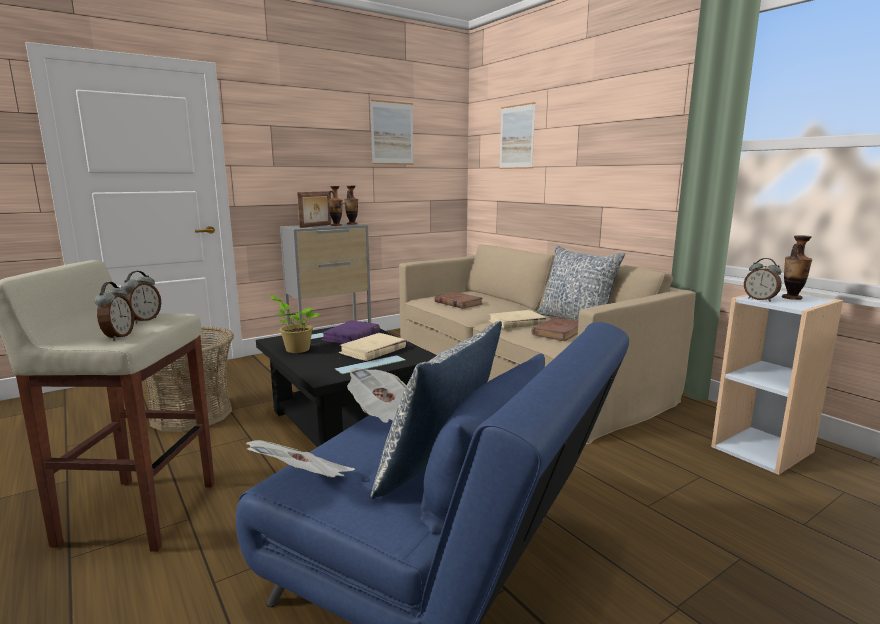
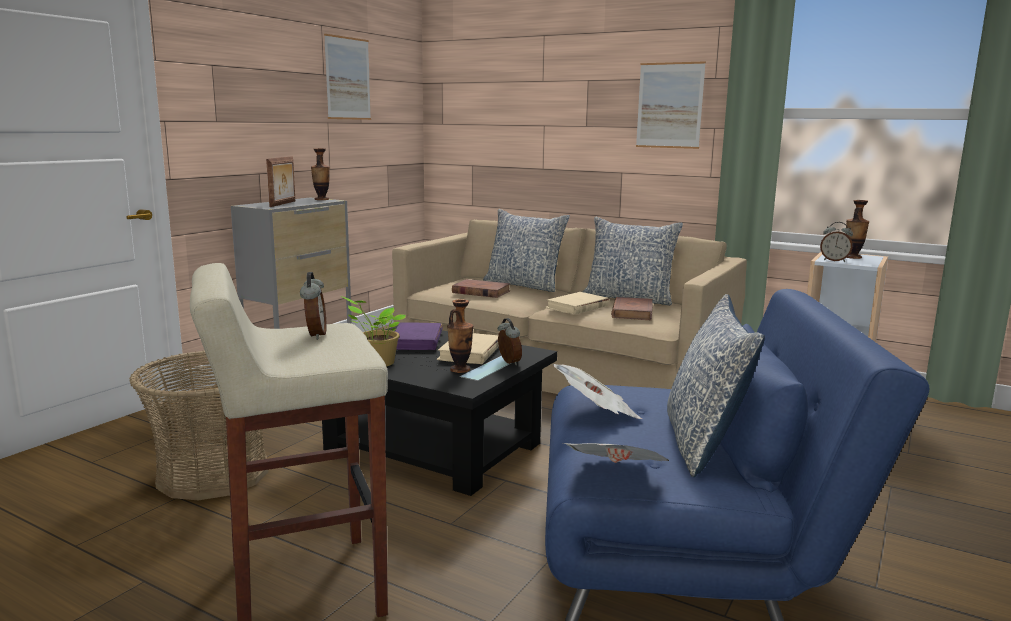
camera: 25 degrees left, 0 degrees up
(118, 337) = (340, 354): alarm clock -> alarm clock (508, 362)
(336, 225) = (309, 202): vase -> vase (460, 370)
(502, 300) = (524, 285): none -> pillow
(516, 137) = (501, 89): picture -> picture (669, 105)

